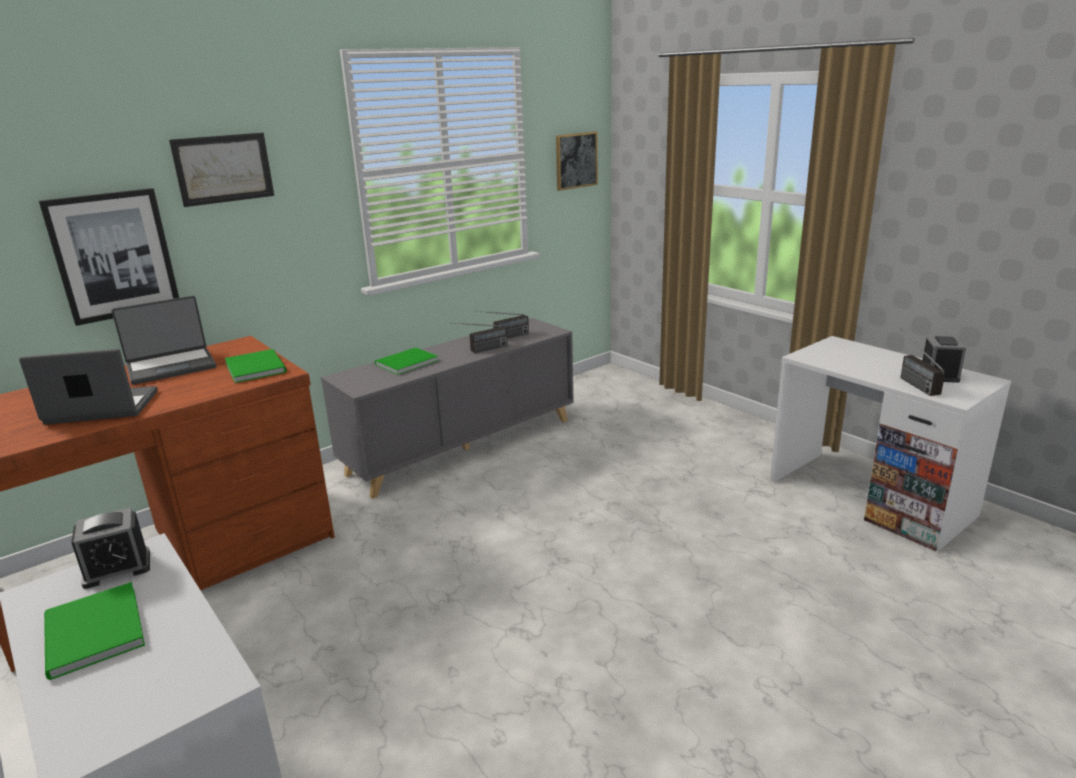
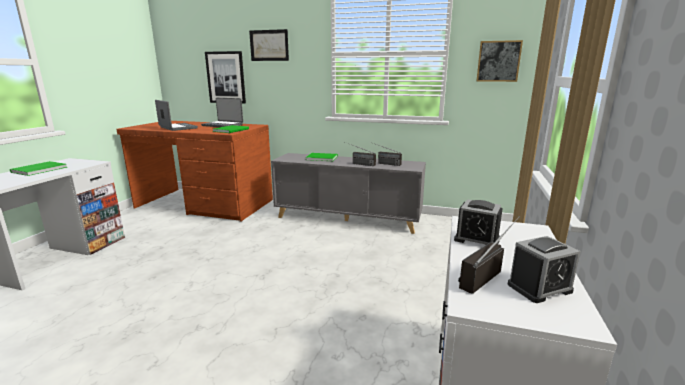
camera: 55 degrees right, 5 degrees down
(117, 568) = (83, 163): alarm clock -> alarm clock (477, 239)

